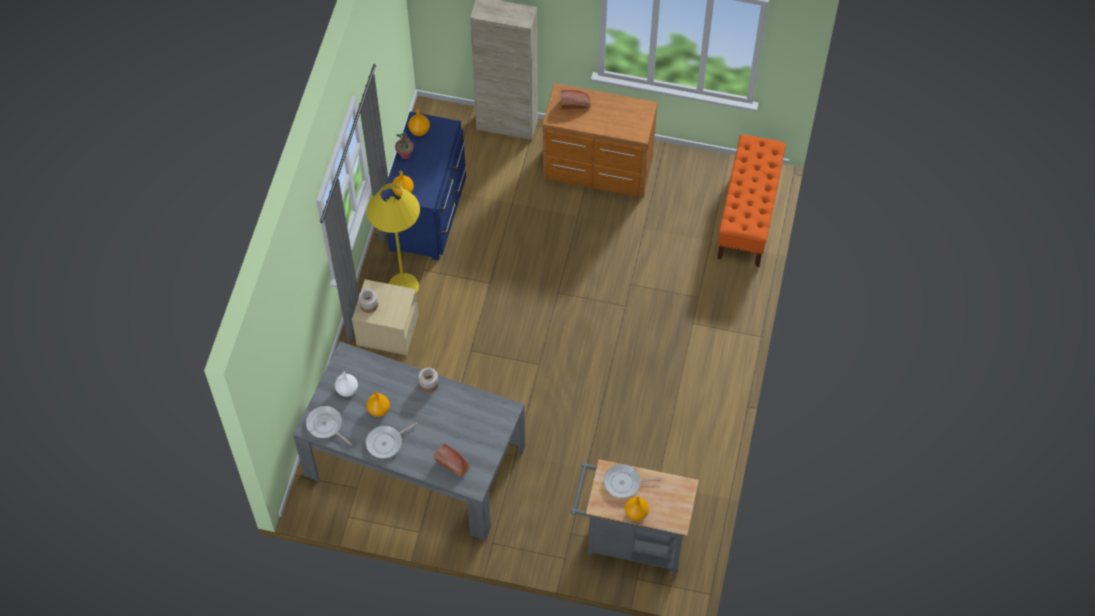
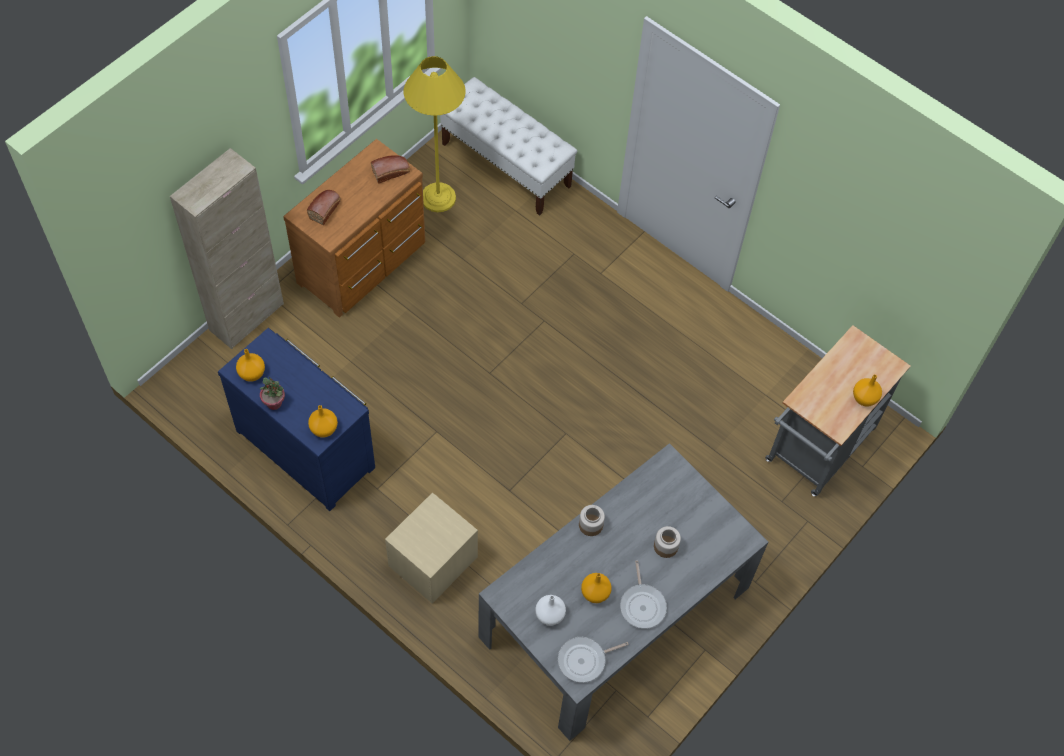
camera: 65 degrees left, 0 degrees up
(369, 305) = (423, 550): jar -> jar (666, 546)
(403, 287) = (386, 519): yellow floor lamp -> yellow floor lamp (438, 197)
(453, 464) = (707, 548): bread -> bread (391, 172)
(624, 483) = (823, 391): frying pan -> none
(748, 215) = (506, 165): orange bench -> white bench

